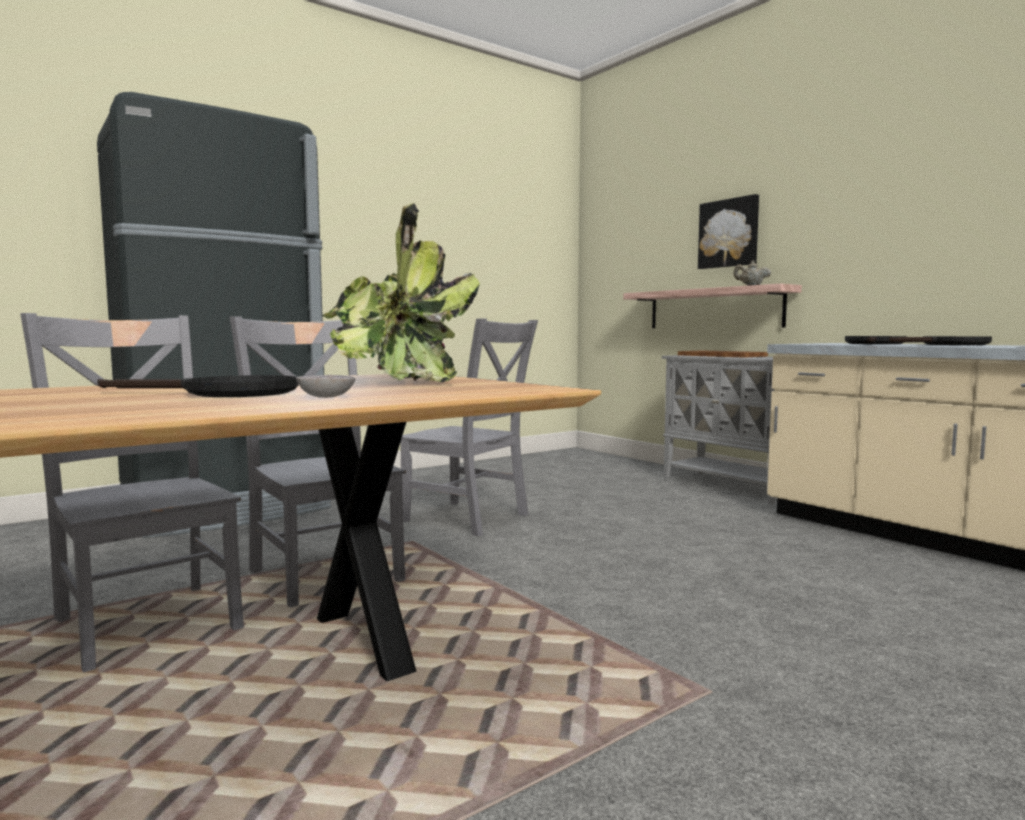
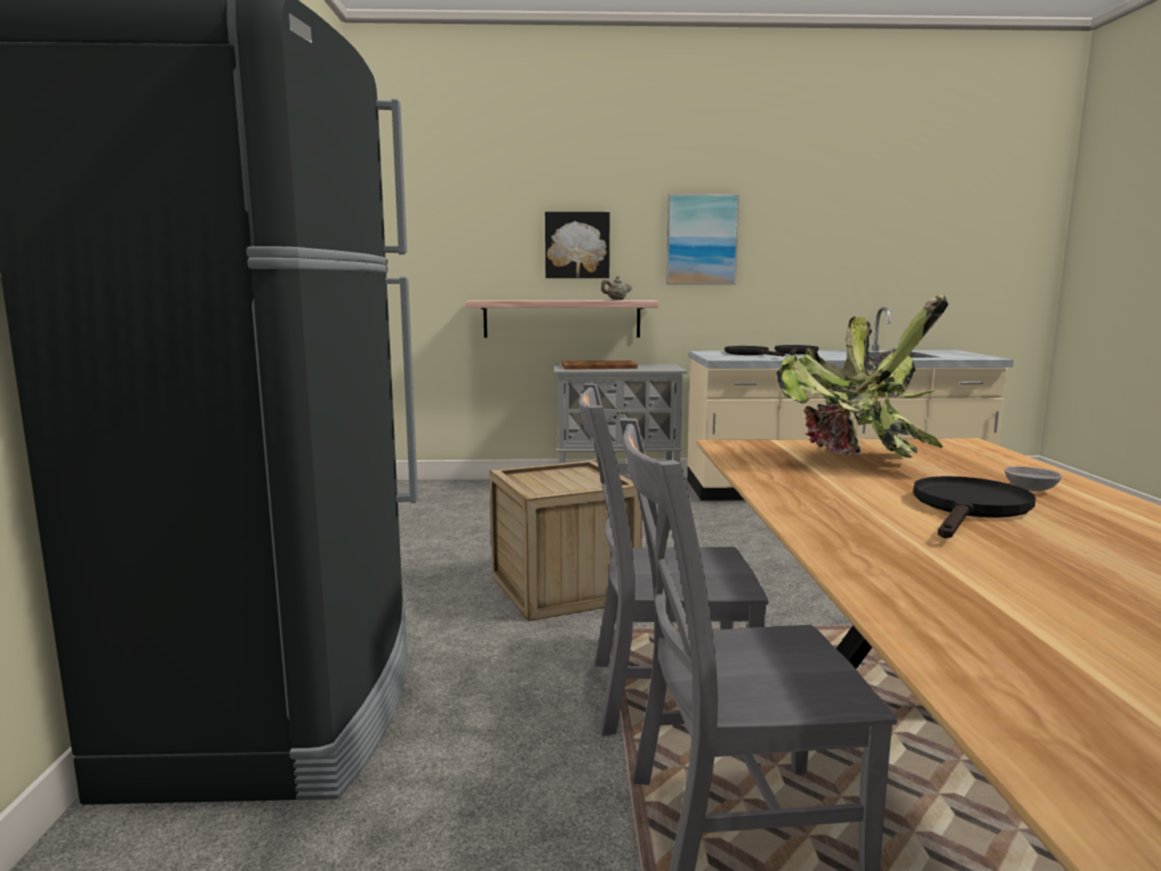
camera: 55 degrees left, 5 degrees up
(469, 519) = (563, 588): grey chair -> crate
(857, 209) = (701, 239): none -> picture

